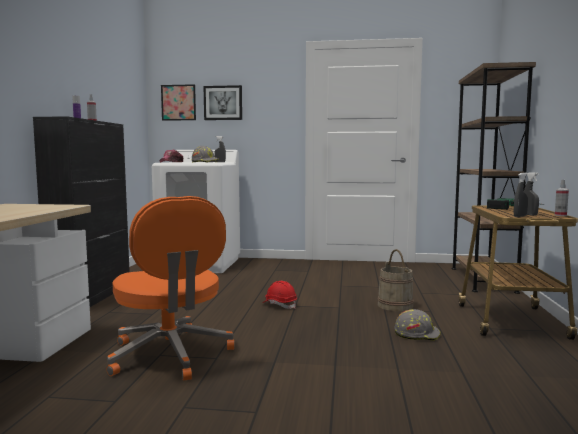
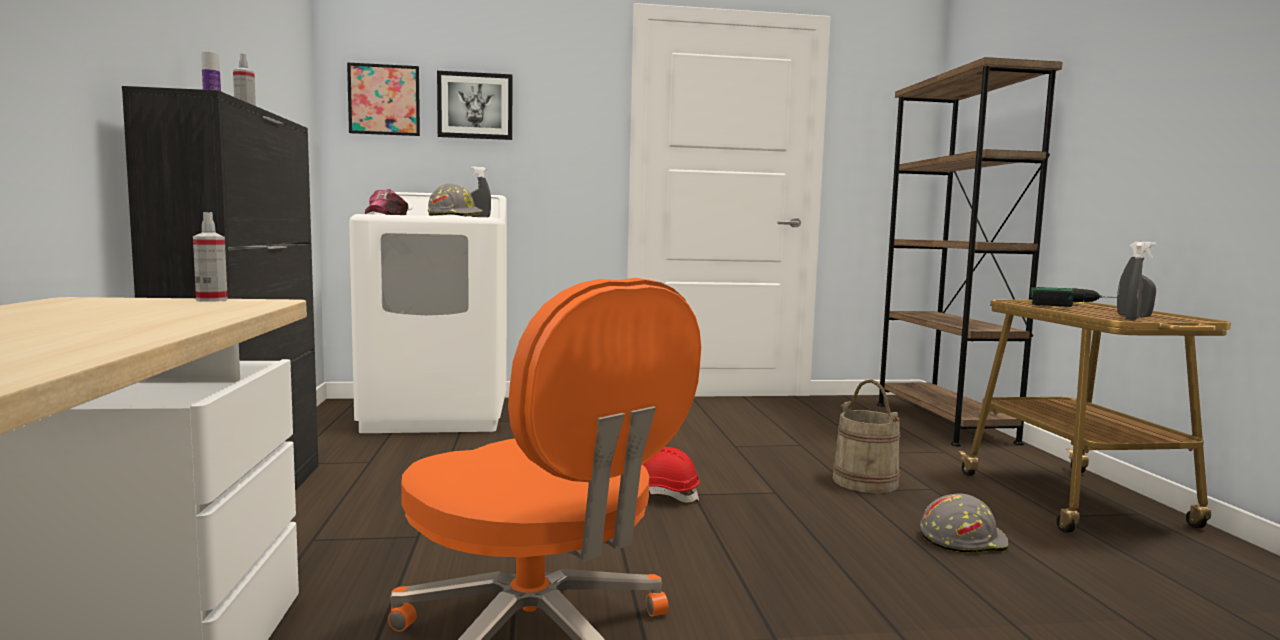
camera: 15 degrees left, 0 degrees up
(560, 215) = (1189, 316): spray bottle -> spray bottle (212, 300)

